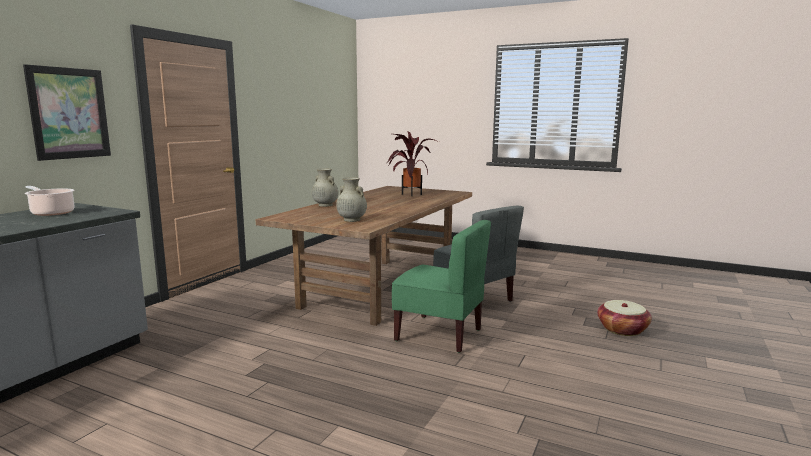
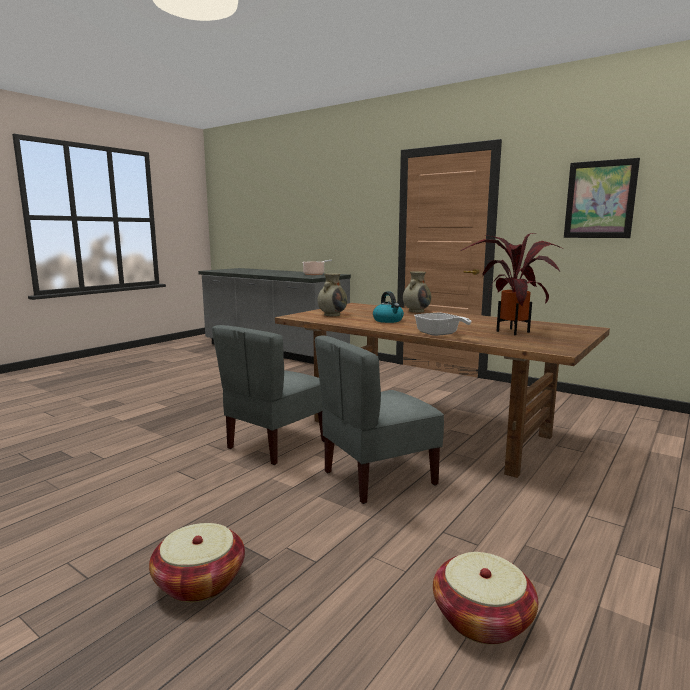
camera: 100 degrees right, 0 degrees up
(69, 113) = (356, 218): picture -> picture (600, 199)
(379, 209) = (388, 320): none -> kettle
(430, 202) = (439, 334): none -> frying pan
(439, 334) = (276, 444): green chair -> grey chair
(575, 281) = (482, 619): none -> basket

